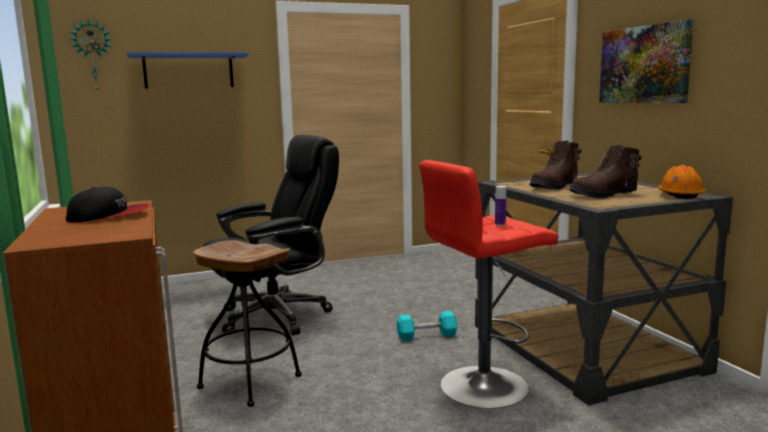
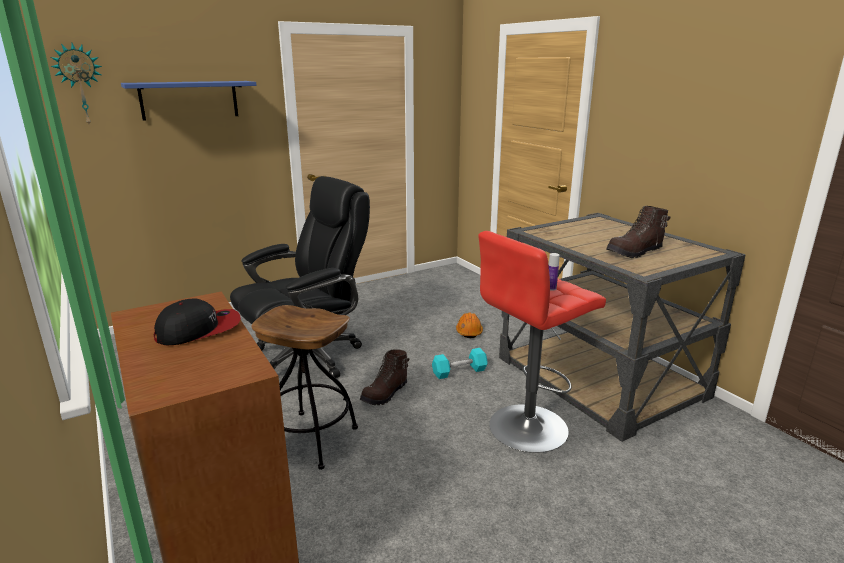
camera: 10 degrees left, 10 degrees up
(555, 187) = (583, 238): brown boot -> brown boot (385, 394)
(644, 64) = (665, 120): picture -> none
(680, 195) = (700, 252): orange hard hat -> orange hard hat (469, 331)

